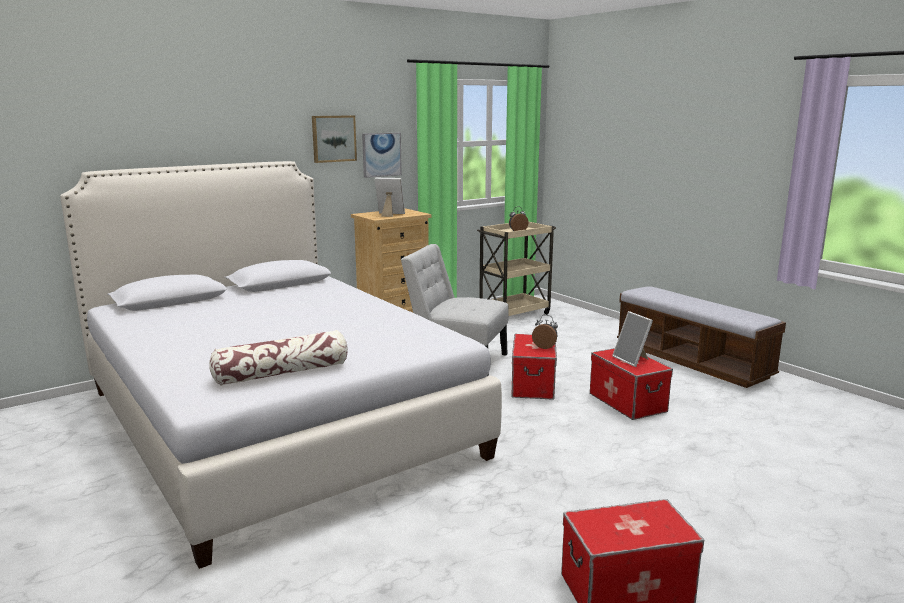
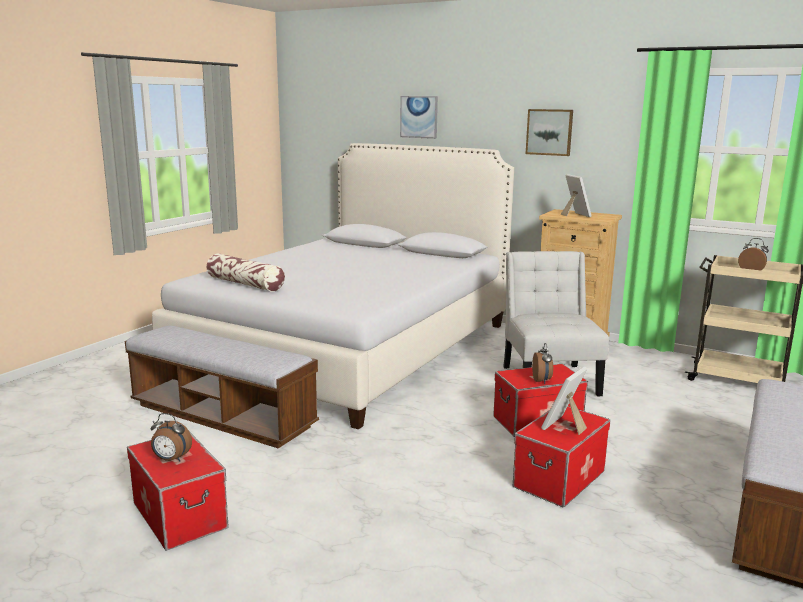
camera: 65 degrees right, 0 degrees up
(381, 154) = (602, 152): picture -> picture (419, 117)
(395, 533) = (222, 416): none -> bench
(637, 527) = (171, 459): none -> alarm clock

